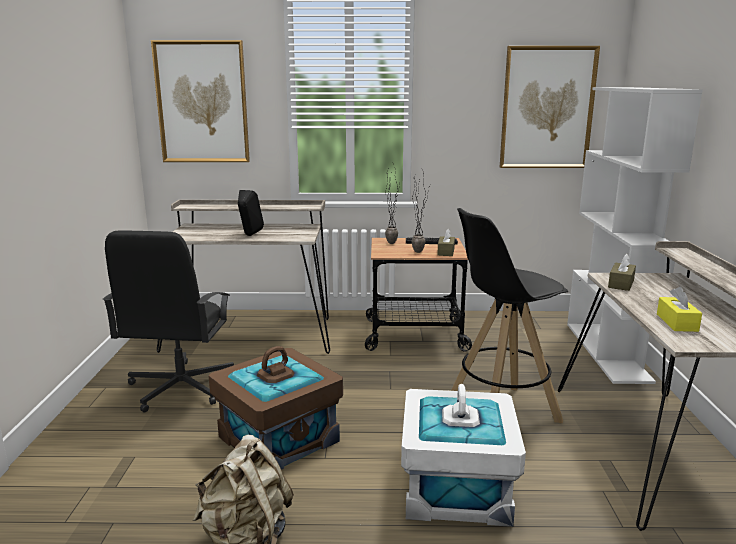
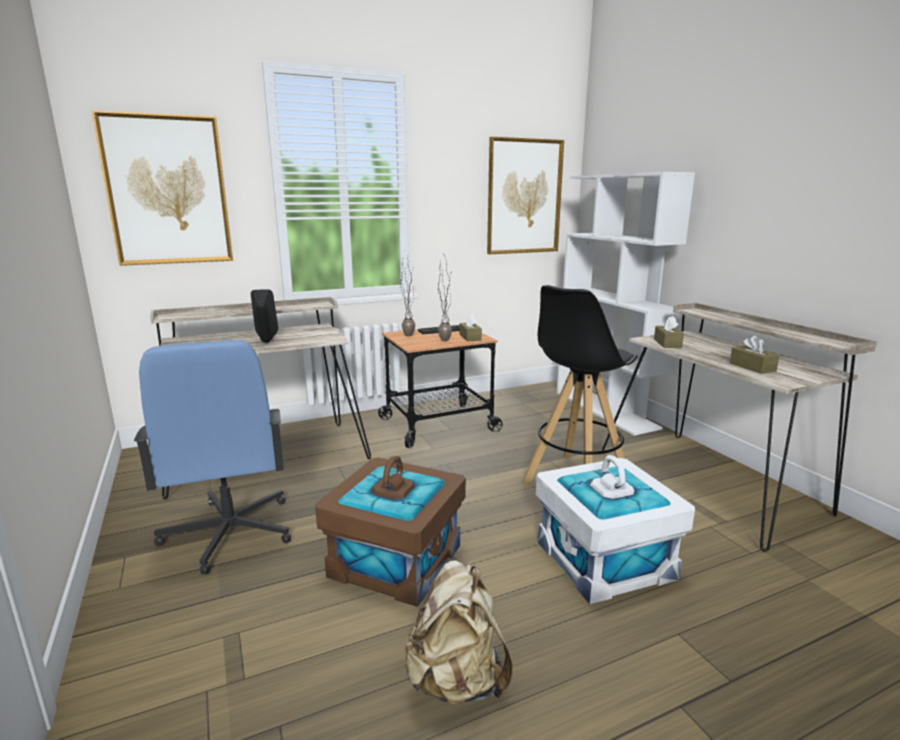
camera: 25 degrees left, 0 degrees up
(180, 387) = (229, 533): black office chair -> blue office chair
(677, 322) = (752, 367): yellow tissue box -> brown tissue box

